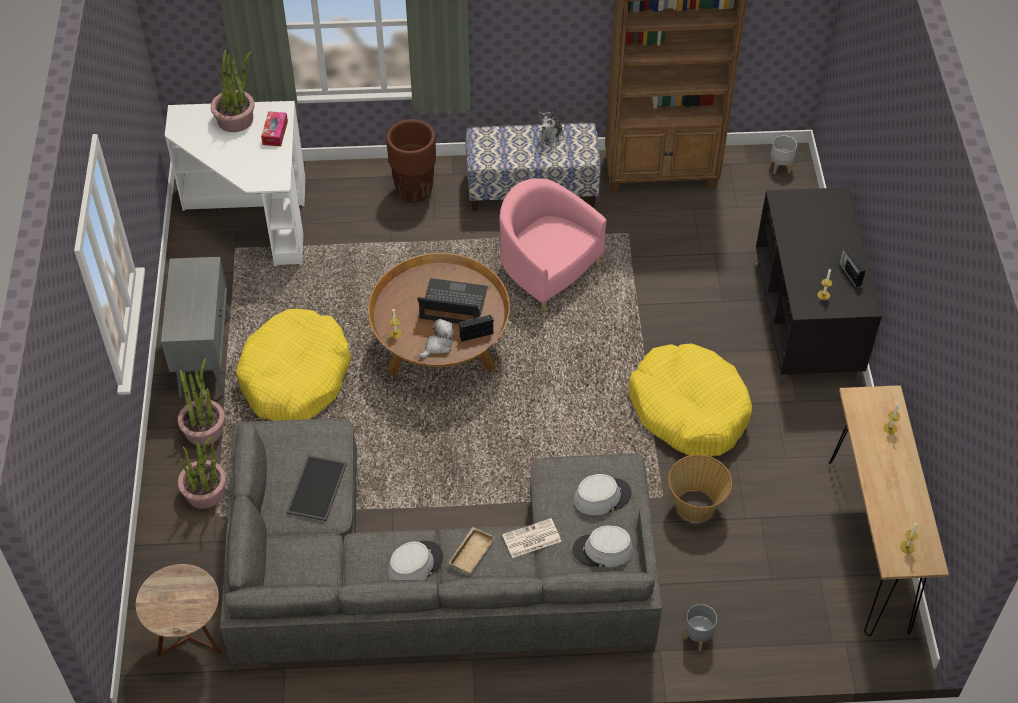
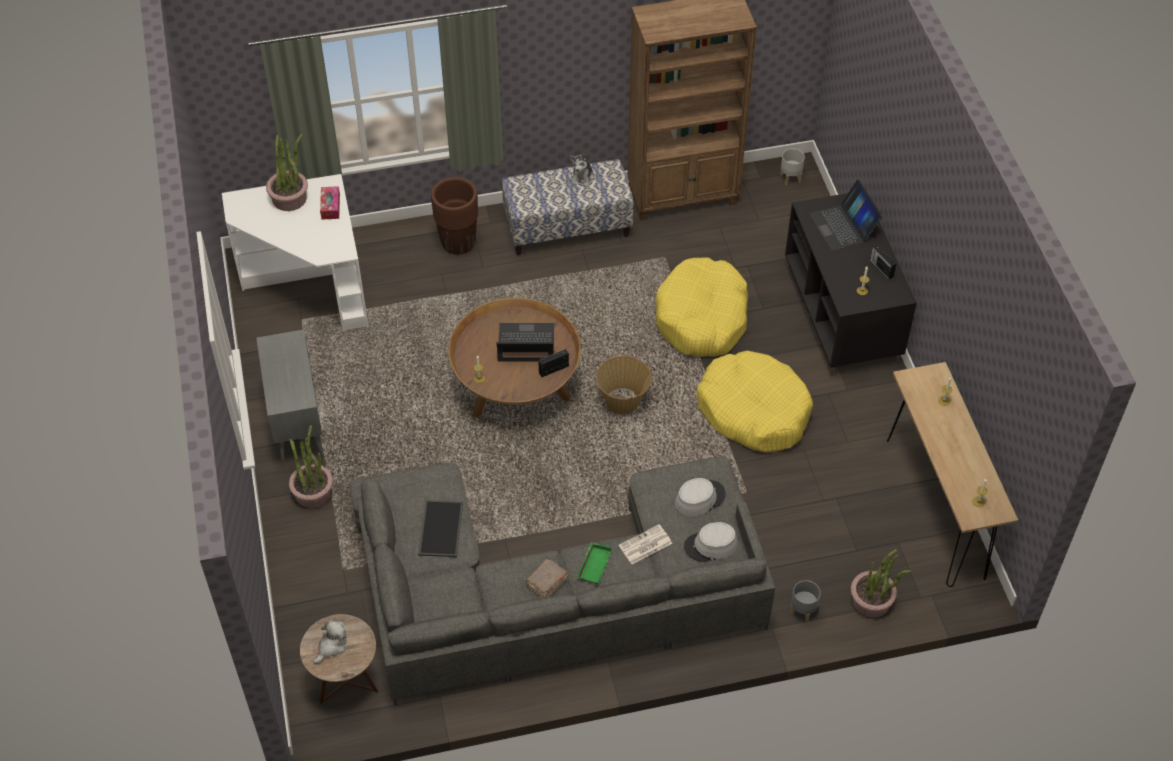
camera: 10 degrees left, 0 degrees up
(205, 492) = (328, 549): potted plant -> potted plant (871, 601)
(295, 377) = (387, 432): yellow dog bed -> yellow dog bed (702, 318)
(415, 564) = (546, 583): grey hat -> brown book
(438, 345) = (520, 384): plush toy -> plush toy (331, 646)
(470, 552) = (593, 565): beige tray -> green tray
(546, 270) = (597, 301): pink armchair -> none
(696, 505) = (777, 495): basket -> basket (623, 401)
(817, 222) = (843, 226): none -> laptop

